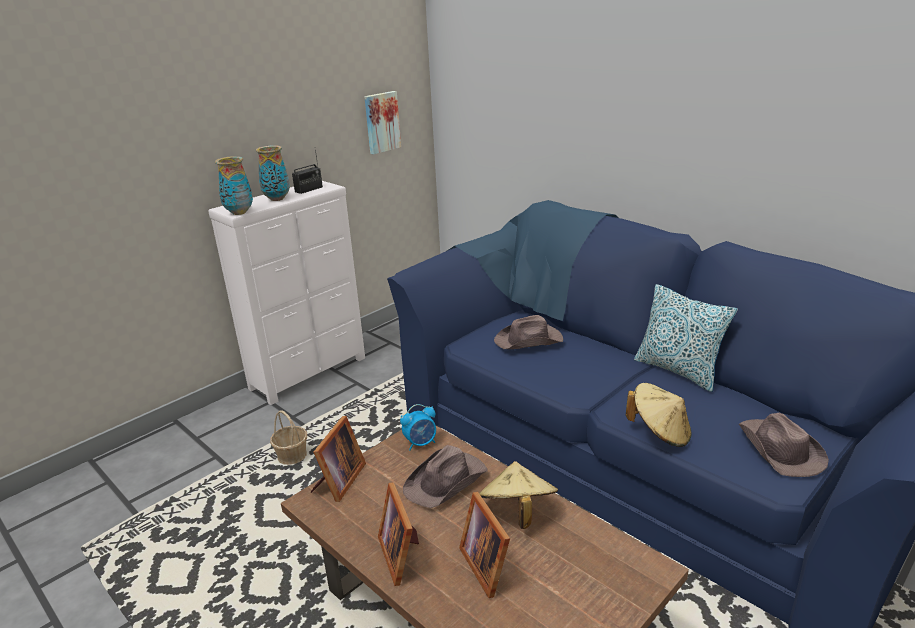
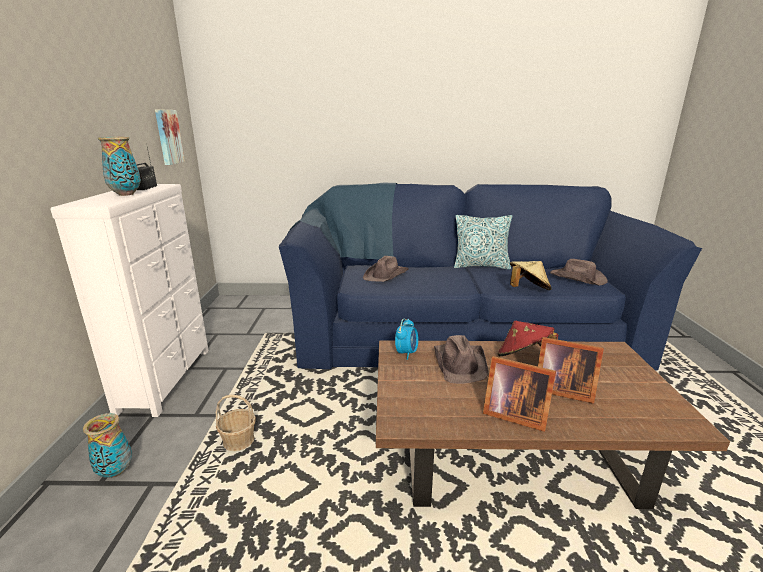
camera: 45 degrees left, 5 degrees down
(239, 212) = (104, 204): vase -> vase (115, 472)
(338, 481) = (394, 400): picture frame -> none
(517, 512) = (523, 358): beige hat -> red hat

